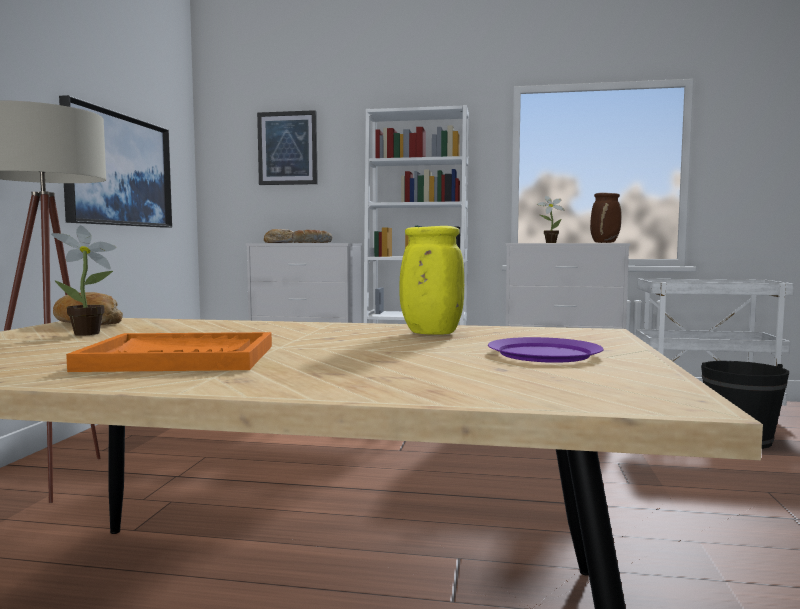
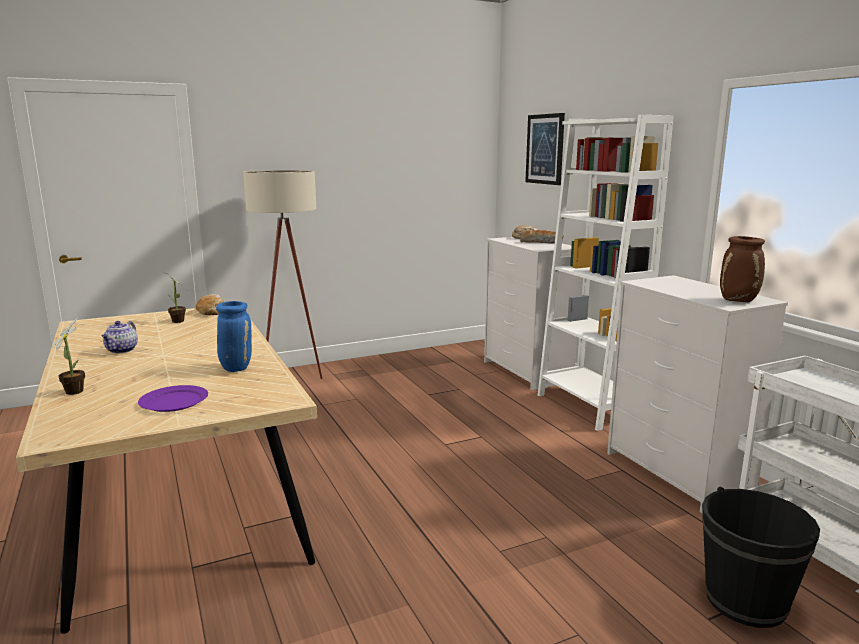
camera: 55 degrees right, 10 degrees up
(118, 170) = (396, 181): picture -> none
(181, 358) = (121, 350): orange tray -> teapot
(430, 333) = (236, 368): yellow vase -> blue vase
(549, 242) = (701, 285): potted plant -> potted plant (75, 390)

